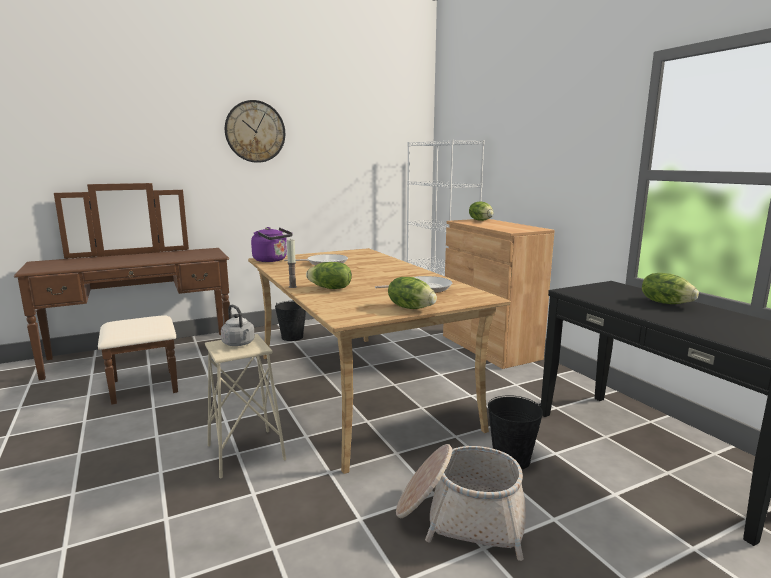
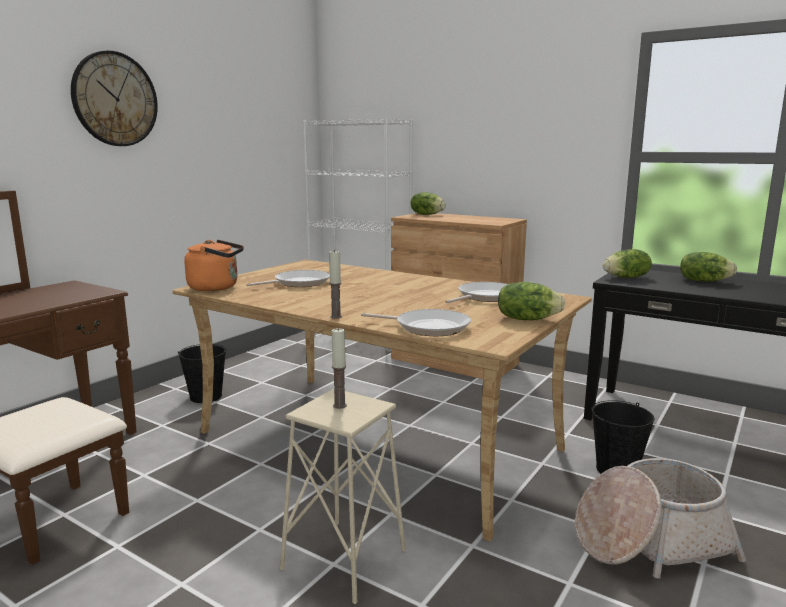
camera: 30 degrees left, 0 degrees up
(239, 344) = (339, 405): grey kettle -> candle
(272, 260) = (216, 287): purple kettle -> orange kettle
(329, 302) = (428, 327): none -> frying pan
(330, 288) = (387, 312): lettuce -> lettuce (626, 277)

